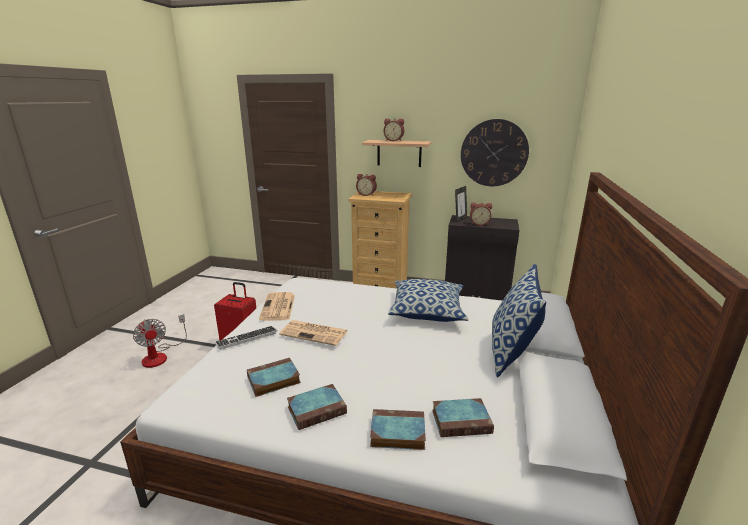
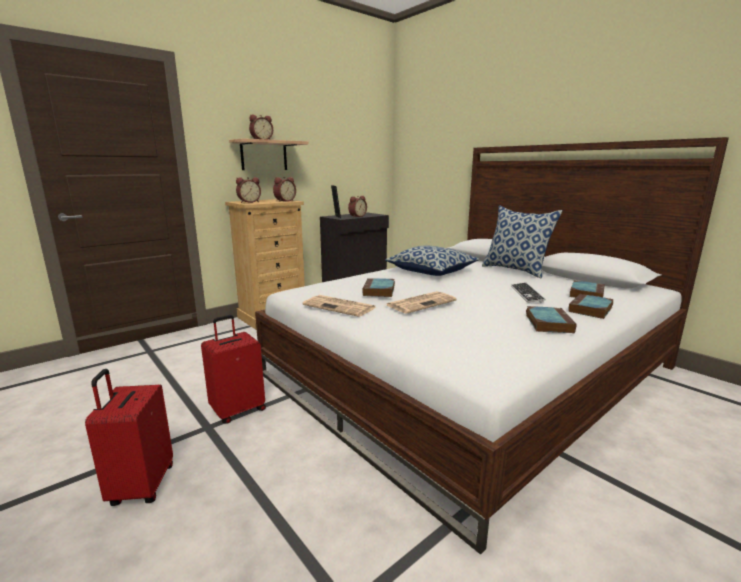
camera: 55 degrees left, 5 degrees down
(160, 355) = (141, 486): fan -> red suitcase
(246, 338) = (389, 328): keyboard -> keyboard (526, 294)
(272, 380) = (489, 330): book -> book (379, 291)
(393, 198) = (284, 201): none -> alarm clock
(494, 153) = (344, 154): wall clock -> none

